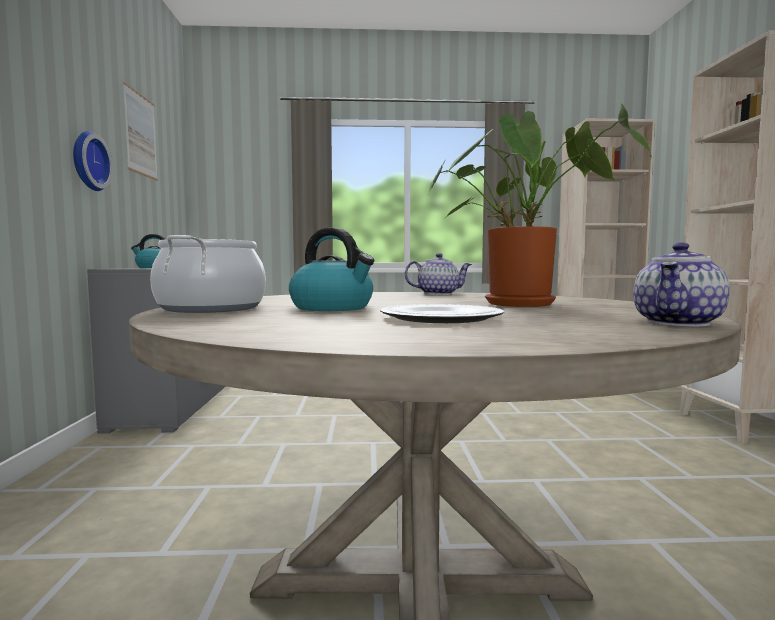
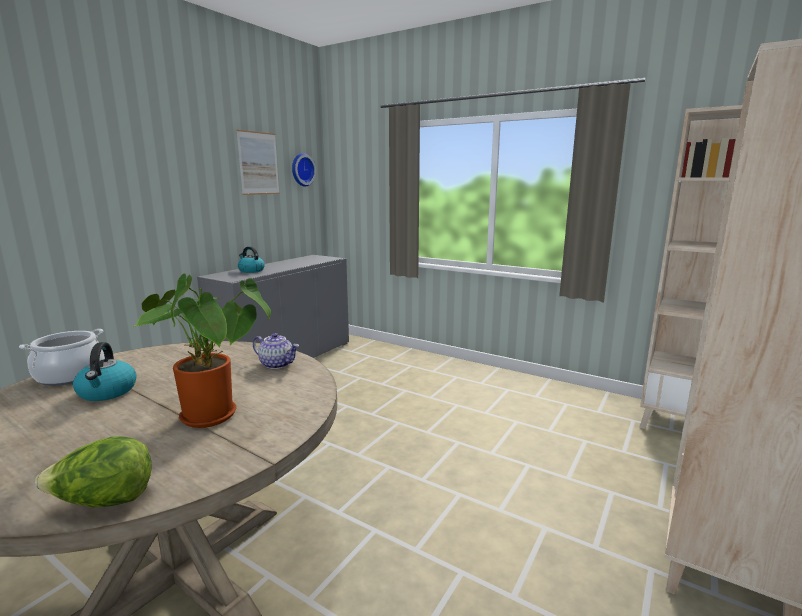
camera: 35 degrees right, 10 degrees up
(88, 161) = (198, 202): wall clock -> wall clock (301, 170)
(440, 318) = (70, 435): plate -> none
(679, 323) = (104, 502): teapot -> lettuce

